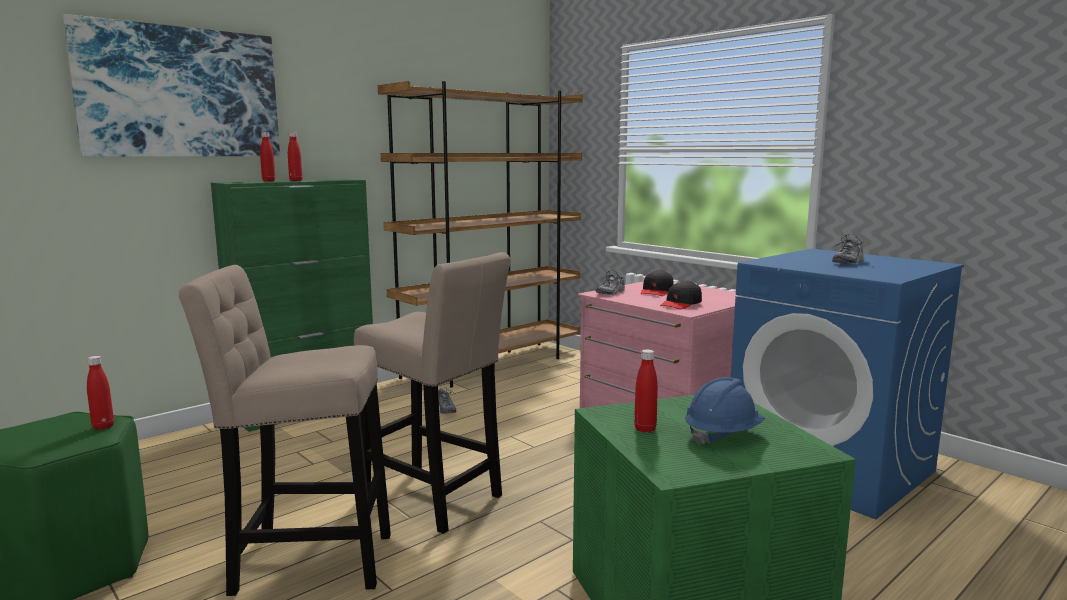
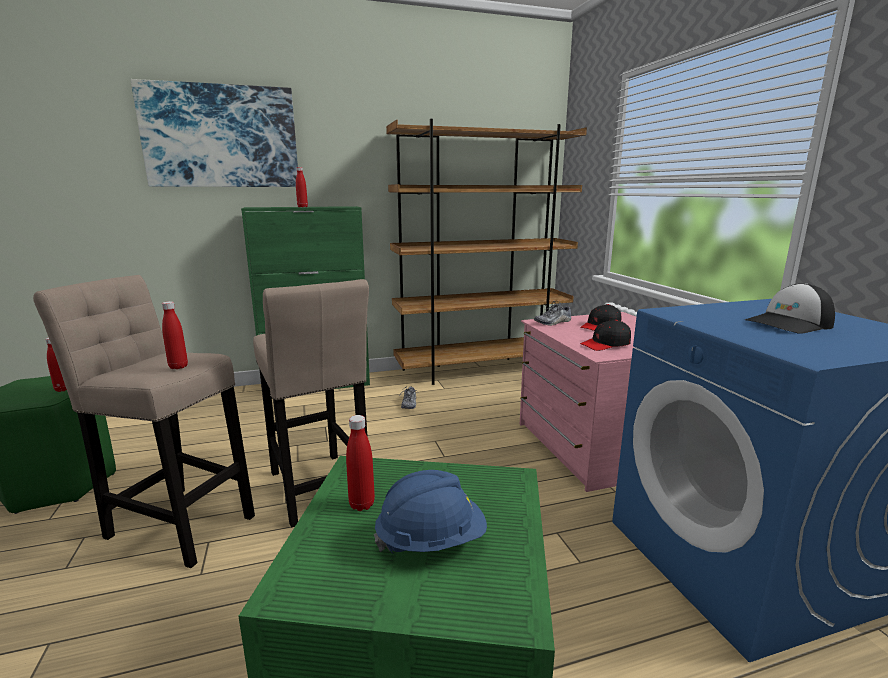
camera: 25 degrees right, 5 degrees up
(268, 181) = (286, 206): red bottle -> red bottle (178, 367)
(848, 262) = (789, 324): shoe -> cap

